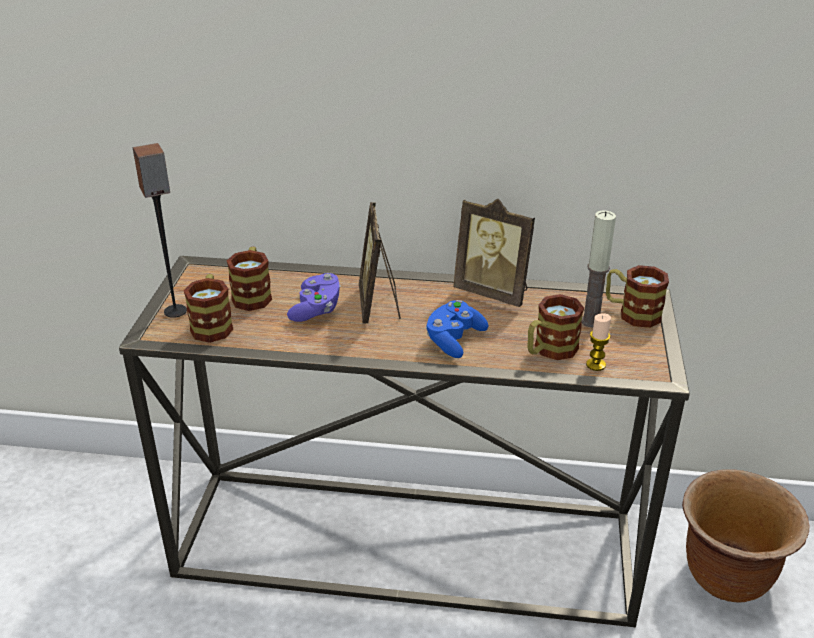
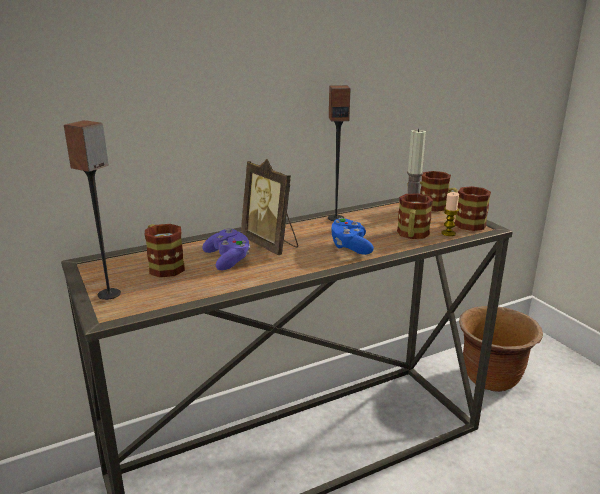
camera: 35 degrees left, 10 degrees down
(212, 324) = (156, 292): mug -> mug (464, 222)
(494, 292) = (336, 218): picture frame -> speaker

